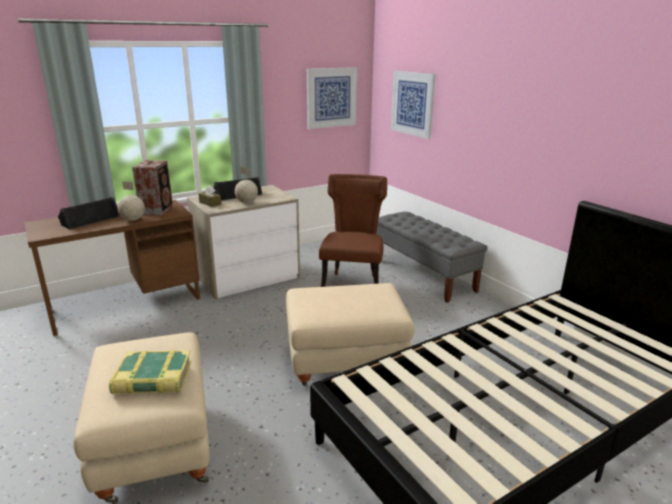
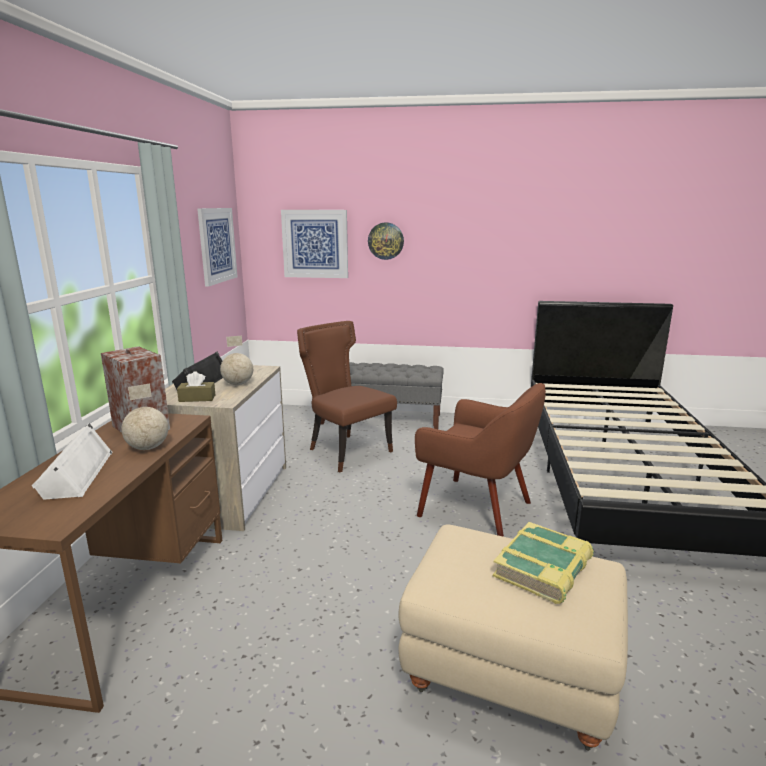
camera: 50 degrees left, 5 degrees down
(90, 220) = (75, 474): black speaker -> white speaker
(345, 365) = (477, 508): beige ottoman -> brown armchair
(459, 107) = (386, 241): none -> wall clock

